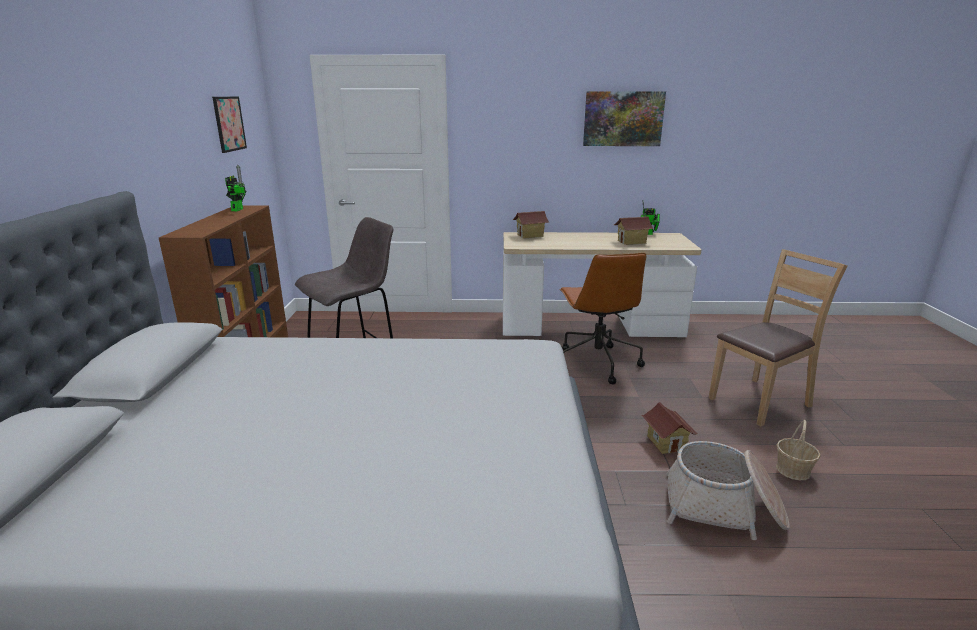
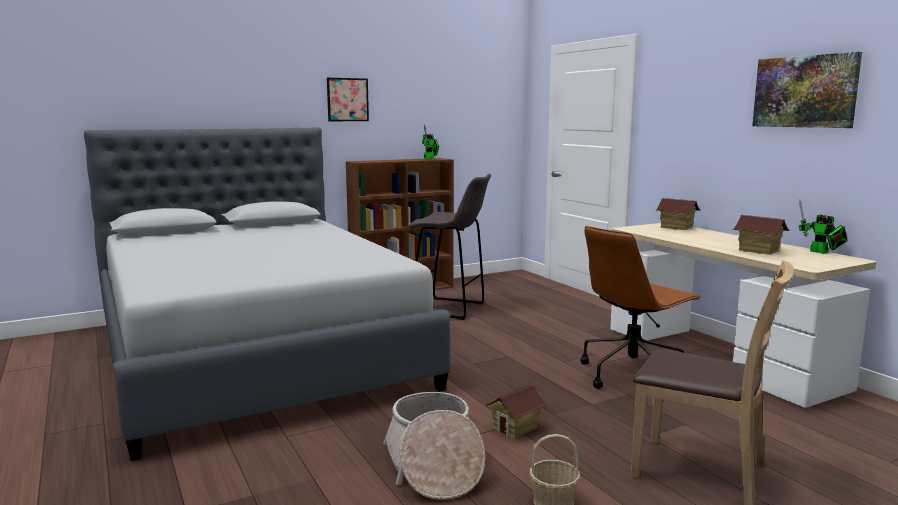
camera: 60 degrees right, 10 degrees down
(229, 124) = (460, 99): picture -> picture (347, 99)

